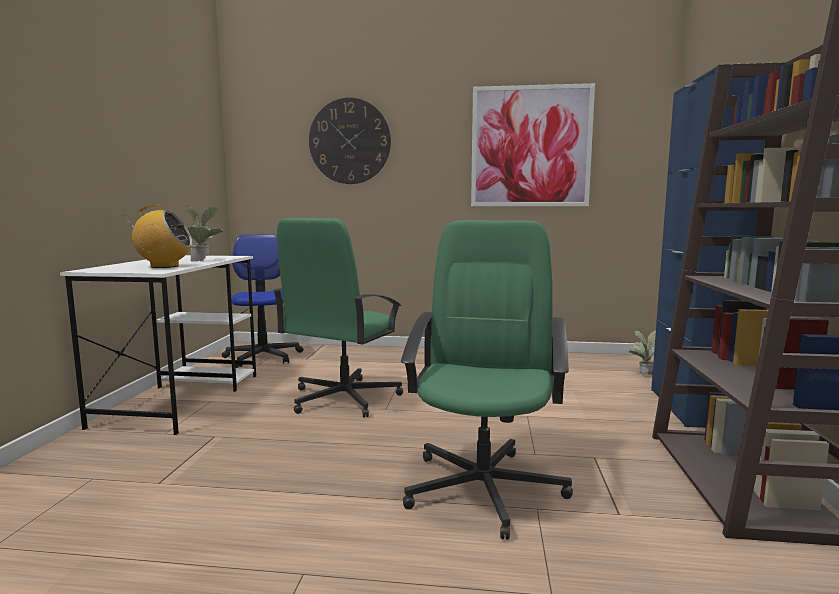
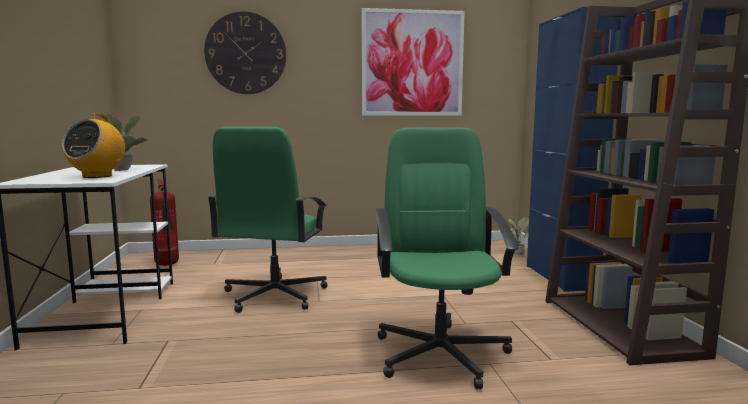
camera: 15 degrees left, 0 degrees up
(164, 266) = (97, 176): radio -> radio turned 120 degrees clockwise
(263, 357) = (168, 265): office chair -> fire extinguisher

